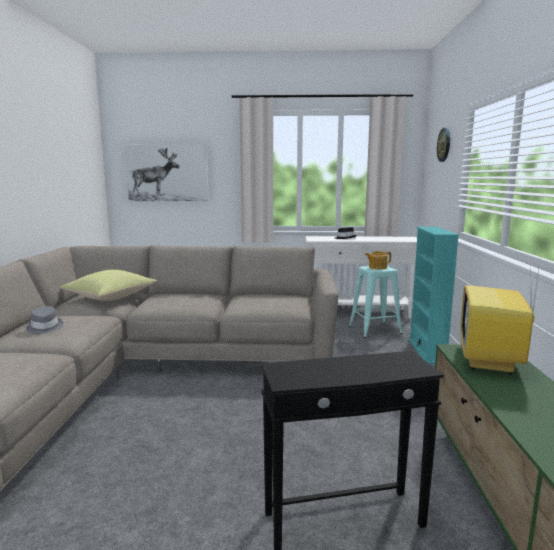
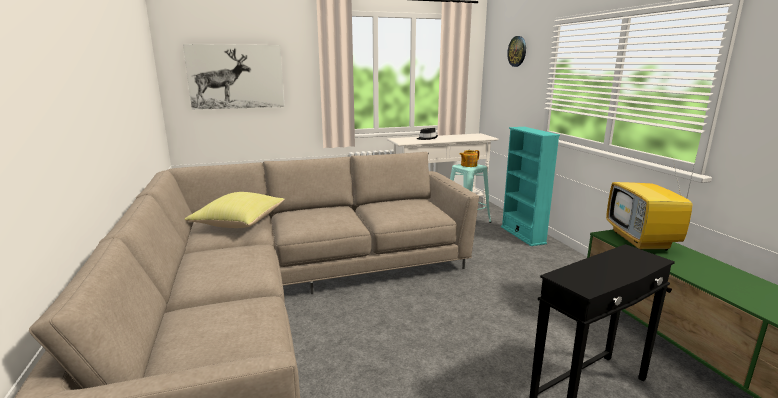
camera: 20 degrees left, 5 degrees up
(44, 328) = (215, 269): grey hat -> none

